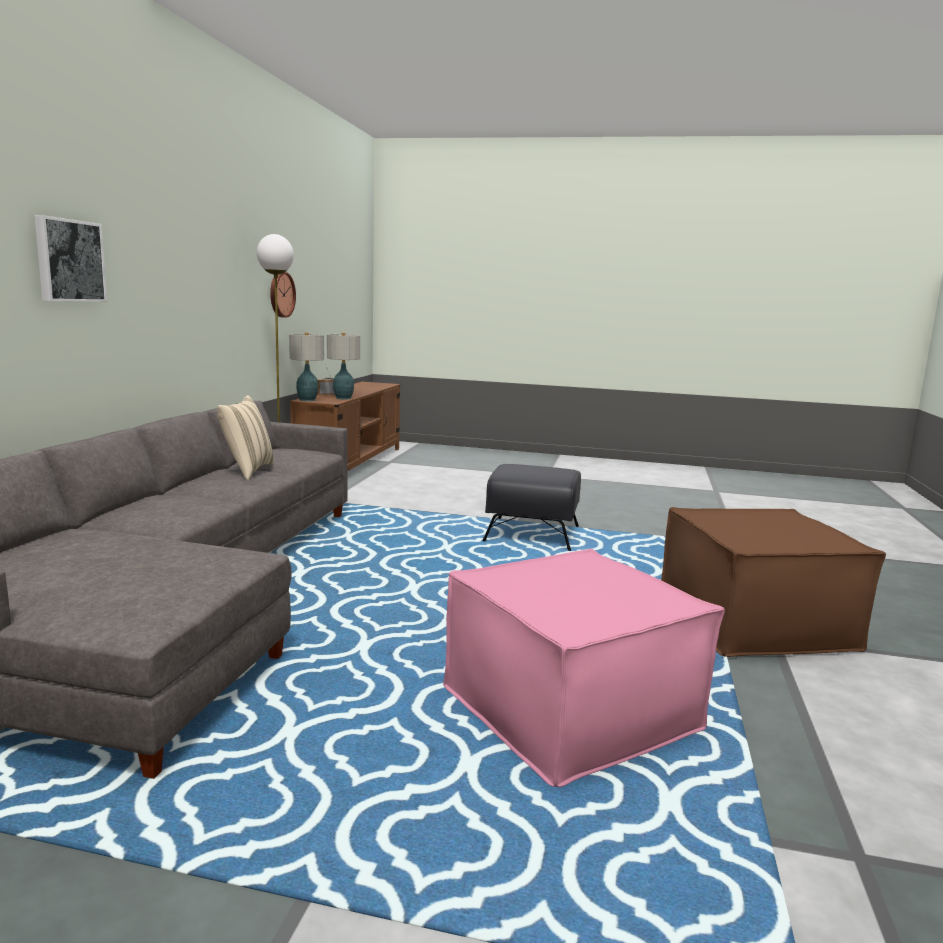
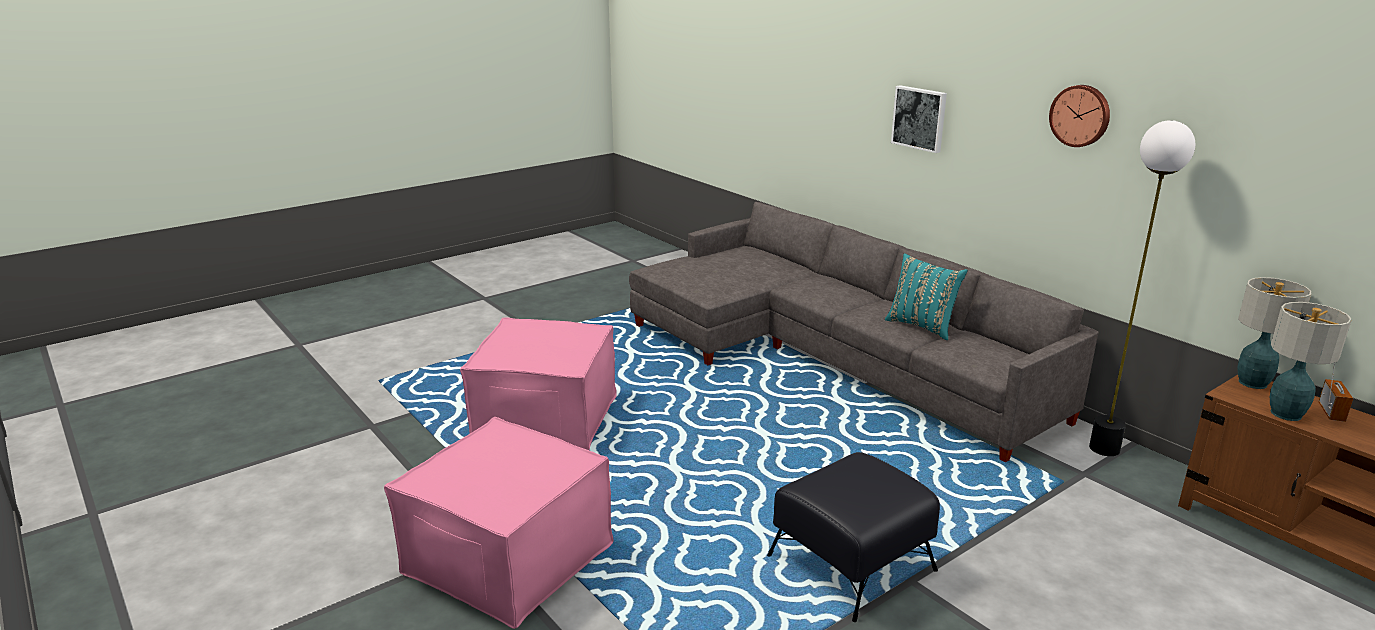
camera: 130 degrees right, 10 degrees up
(247, 471) = (922, 326): beige pillow -> turquoise pillow
(280, 294) = (1271, 214): wall clock -> wall clock (1080, 115)
(754, 621) = (508, 557): brown ottoman -> pink ottoman

